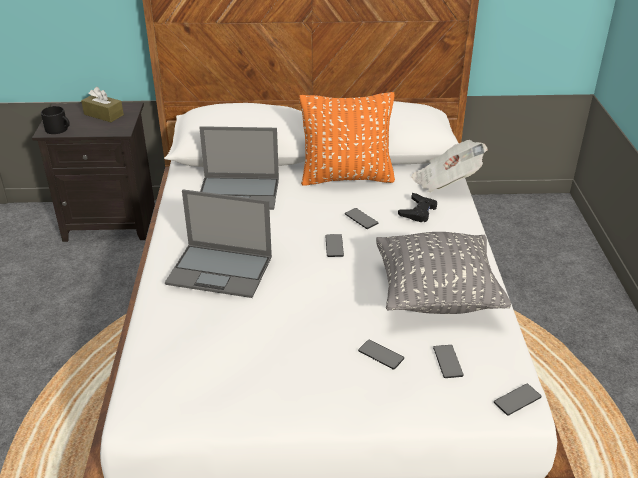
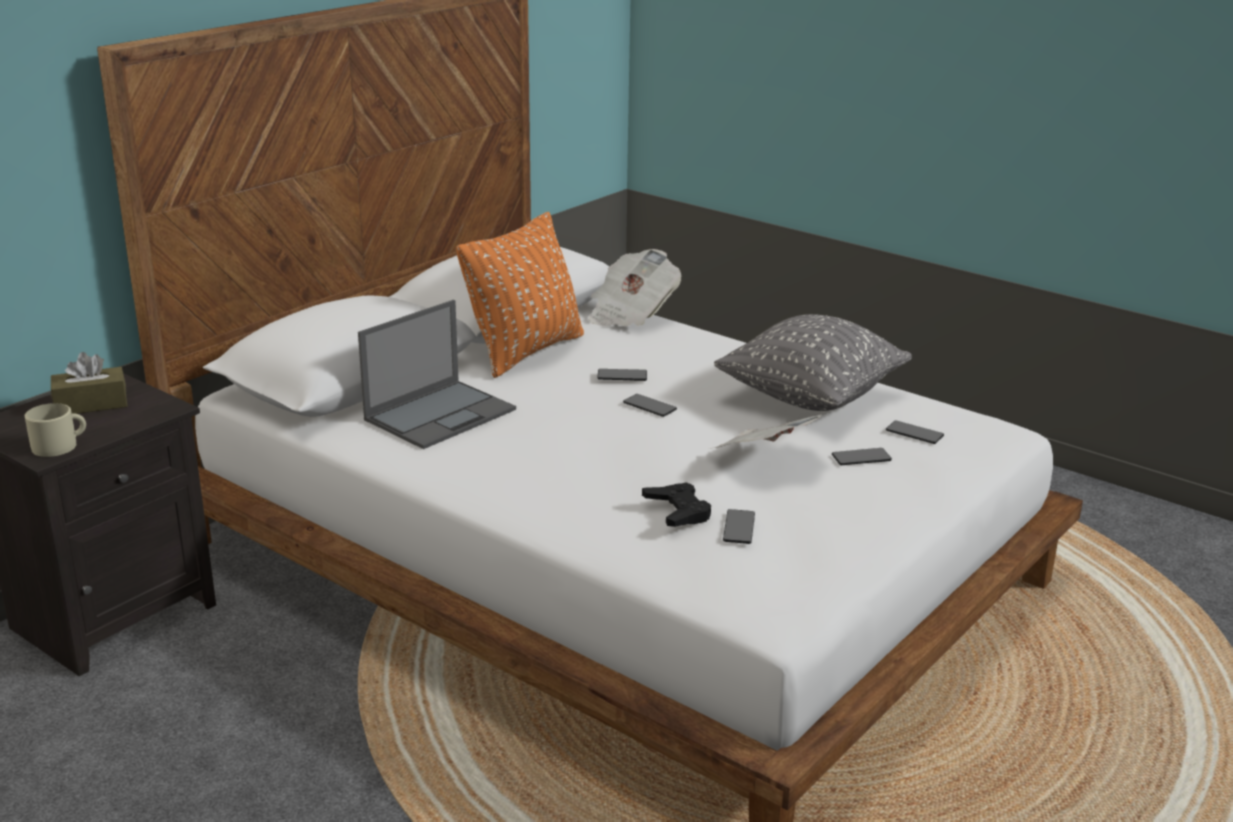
camera: 50 degrees left, 10 degrees down
(59, 129) = (60, 445): black mug -> beige mug
(221, 270) = (593, 477): laptop -> none
(325, 318) = (766, 459): none -> newspaper
(418, 211) = (659, 347): black game controller -> black game controller (678, 511)
(517, 400) = (1001, 429): phone -> phone (739, 528)

